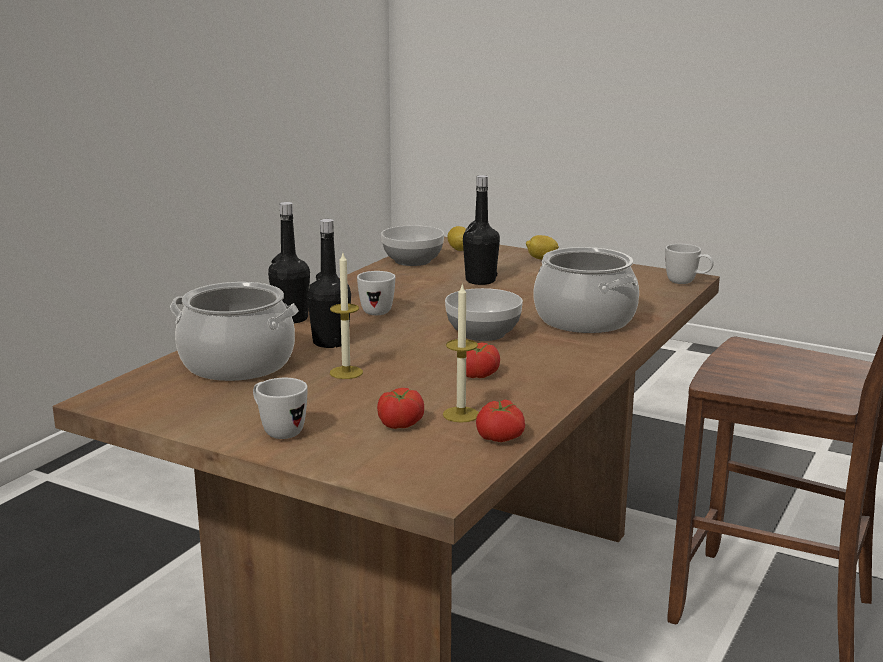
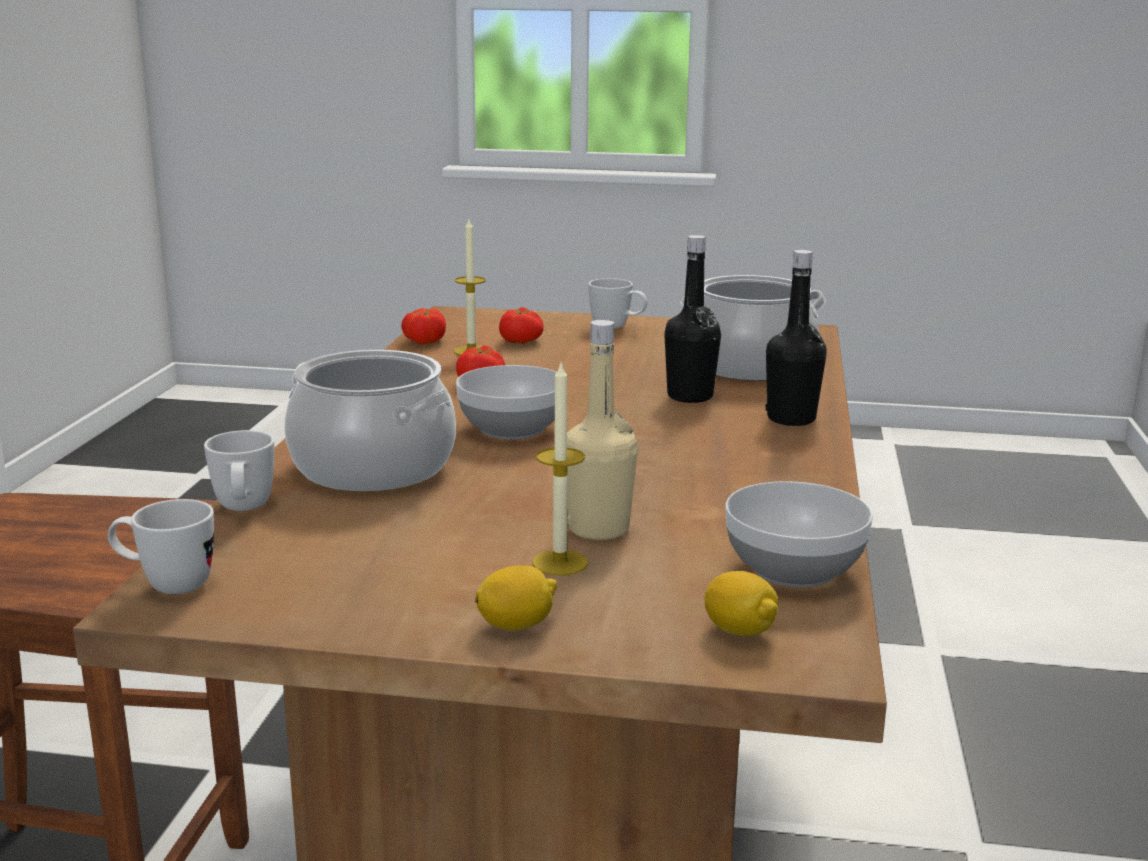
camera: 160 degrees right, 0 degrees up
(346, 372) = (624, 370): candle -> candle (560, 563)
(378, 310) = (696, 445): white mug -> white mug (244, 510)
(480, 281) = (598, 529): black bottle -> beige bottle

